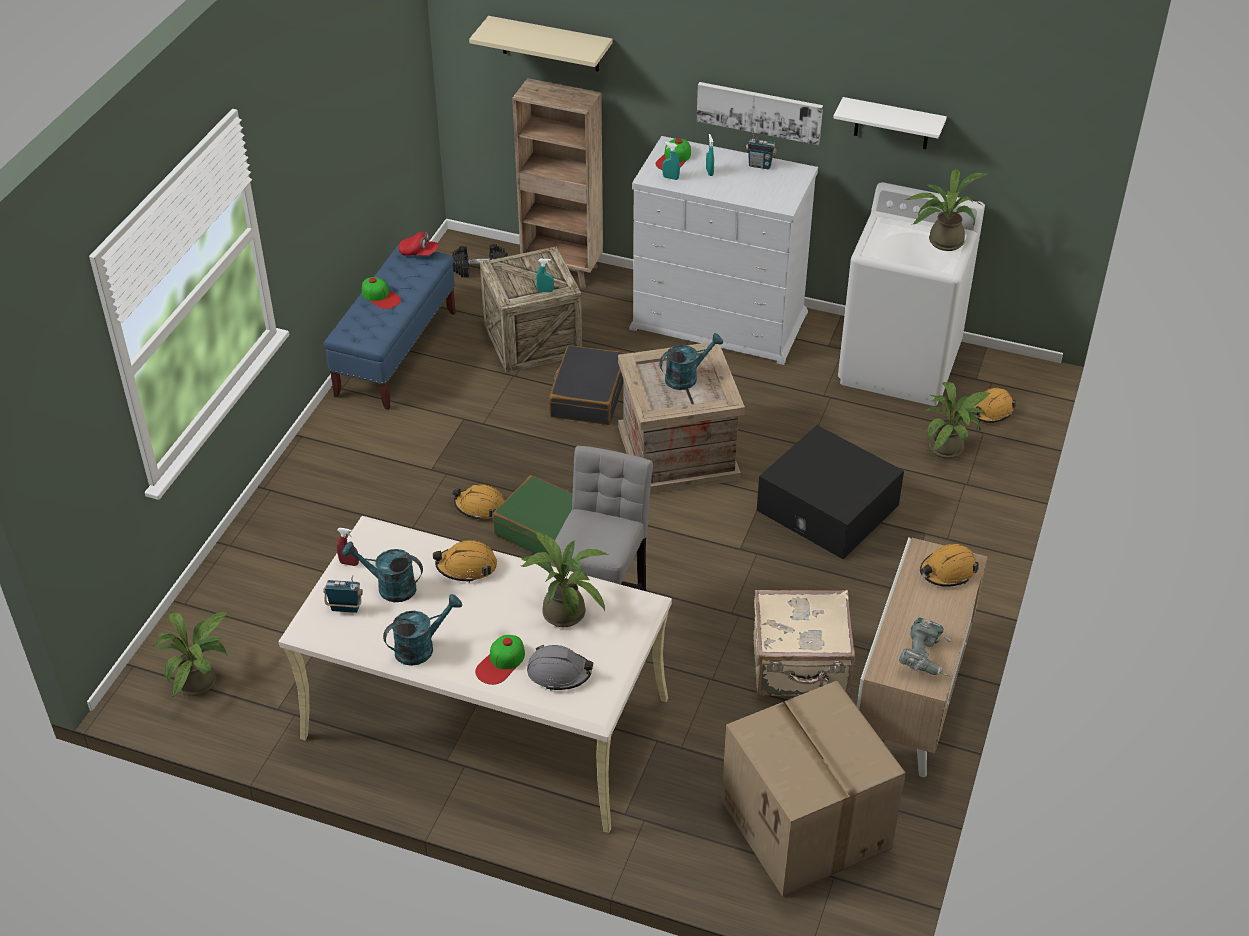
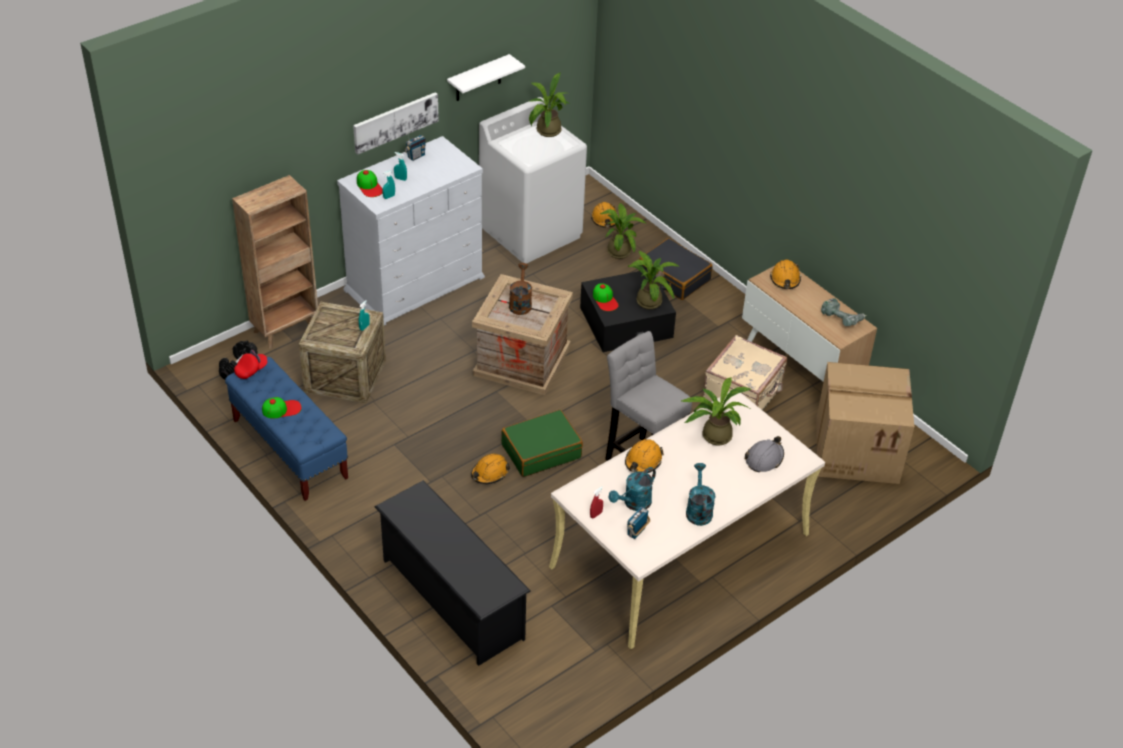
camera: 60 degrees left, 0 degrees up
(201, 680) = (536, 682): potted plant -> potted plant (648, 299)
(276, 561) = (452, 598): none -> black shoe rack
(501, 663) = (738, 480): cap -> cap (605, 300)
(550, 44) = (242, 162): beige shelf -> none
(588, 395) = (428, 375): black suitcase -> black suitcase (674, 277)
(686, 377) = (520, 303): turquoise watering can -> brown watering can

